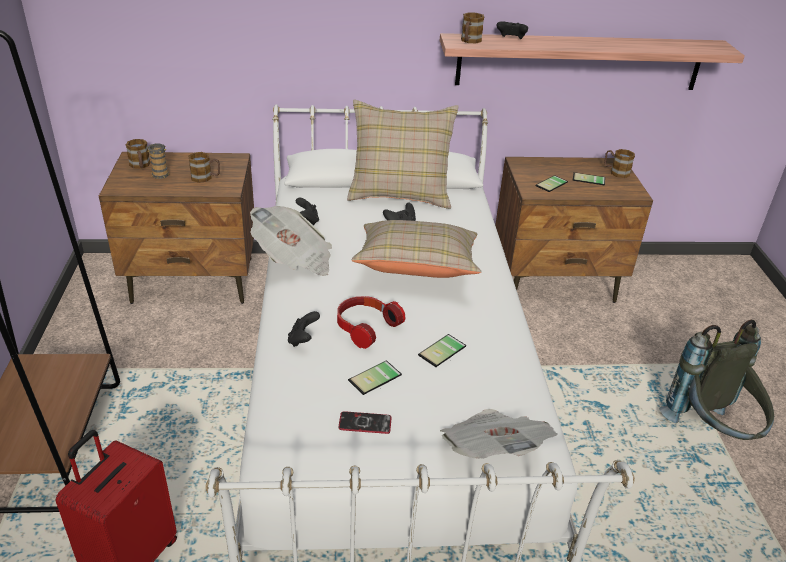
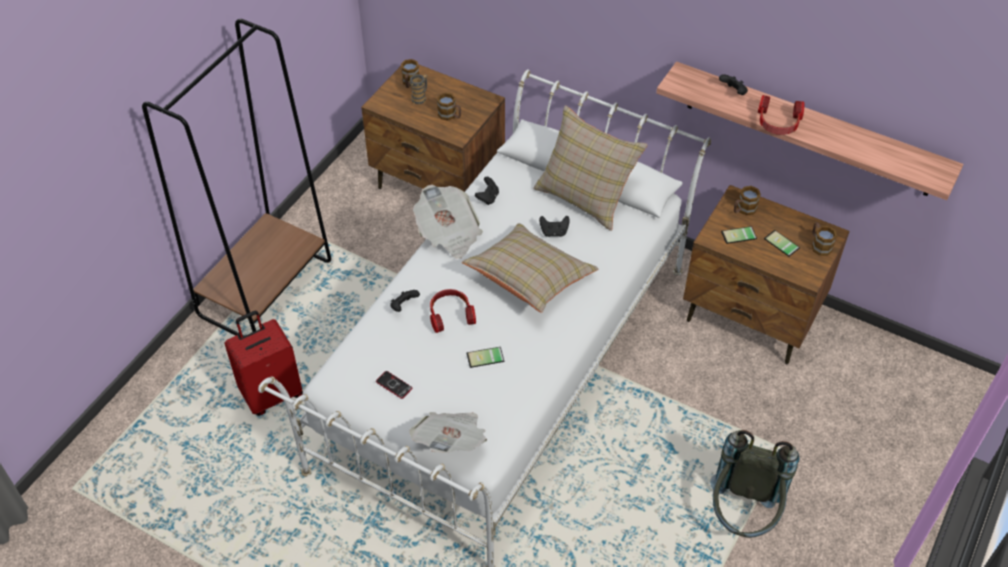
camera: 35 degrees right, 15 degrees up
(376, 379) = (425, 358): phone -> none
(469, 41) = (689, 83): mug -> mug (743, 210)
(570, 47) = (778, 123): none -> headphones

